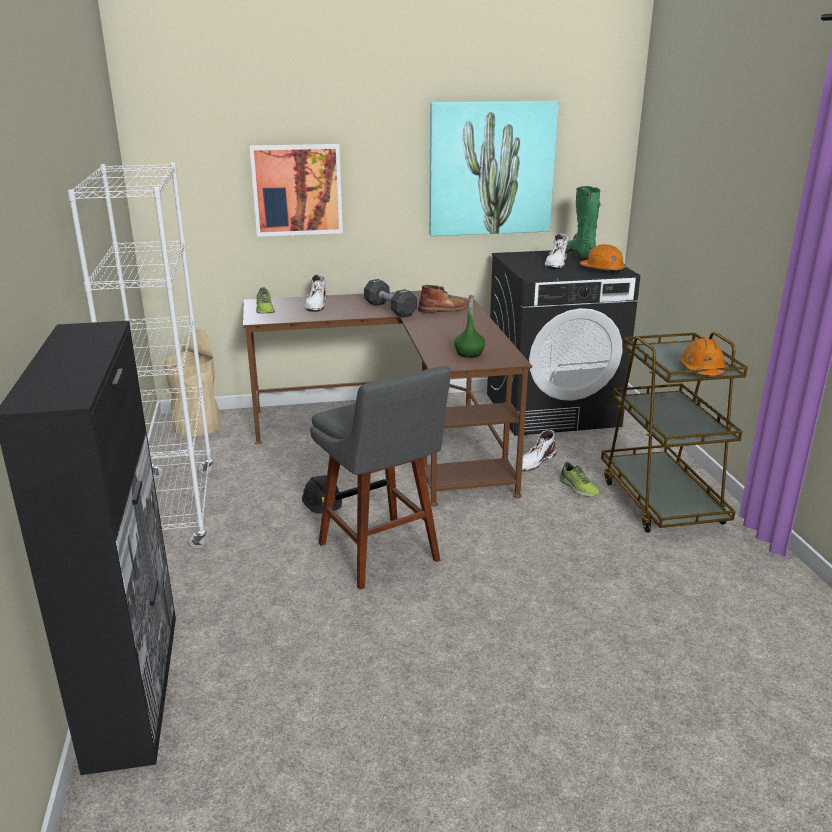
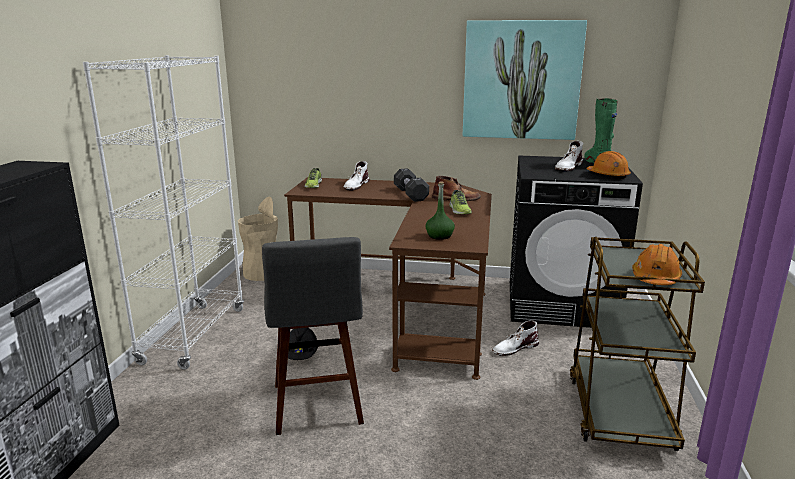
camera: 20 degrees right, 5 degrees down
(297, 190) = (353, 91): picture -> none
(578, 488) = (540, 381): shoe -> shoe (459, 210)

